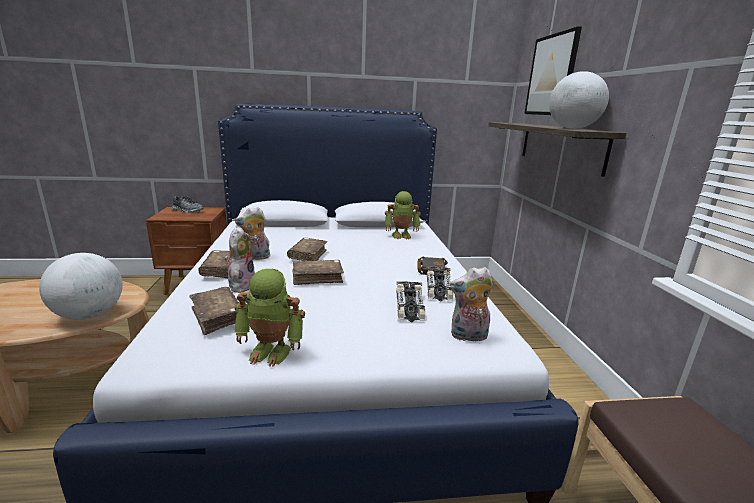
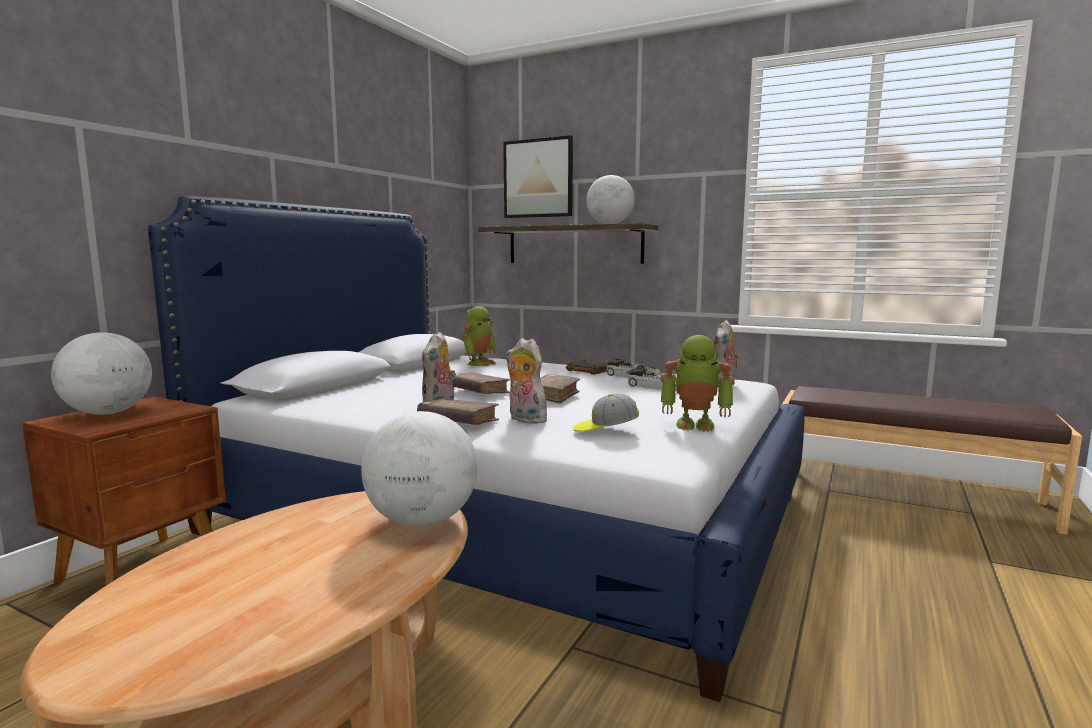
camera: 55 degrees left, 10 degrees down
(187, 211) = (108, 413): shoe -> globe
(218, 316) = (605, 429): brown book -> cap
(272, 351) = (695, 424): toy robot -> toy robot turned 60 degrees clockwise

